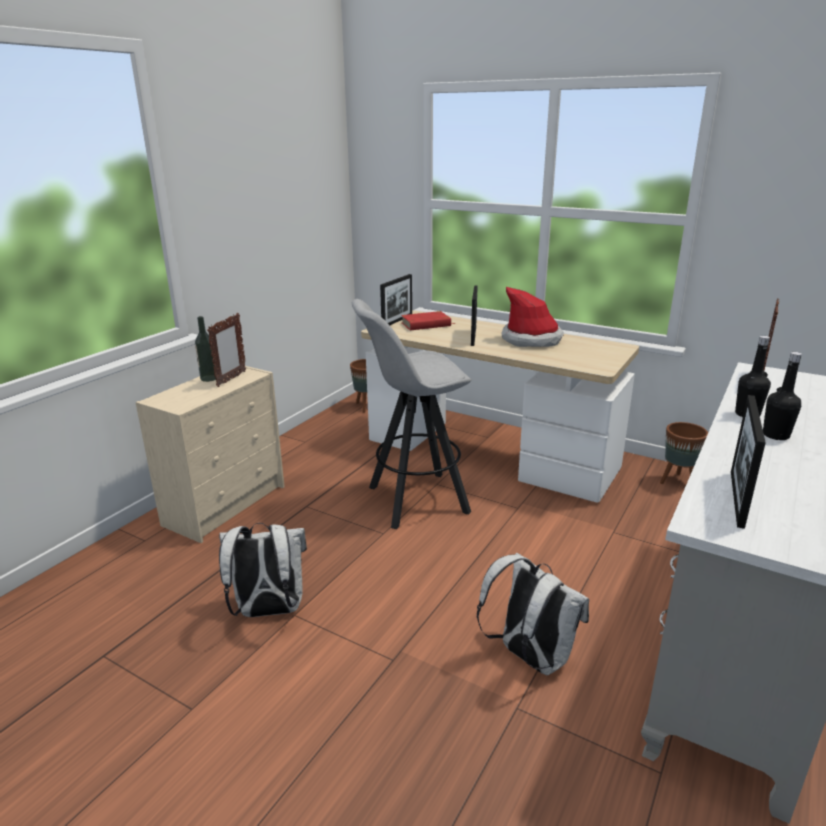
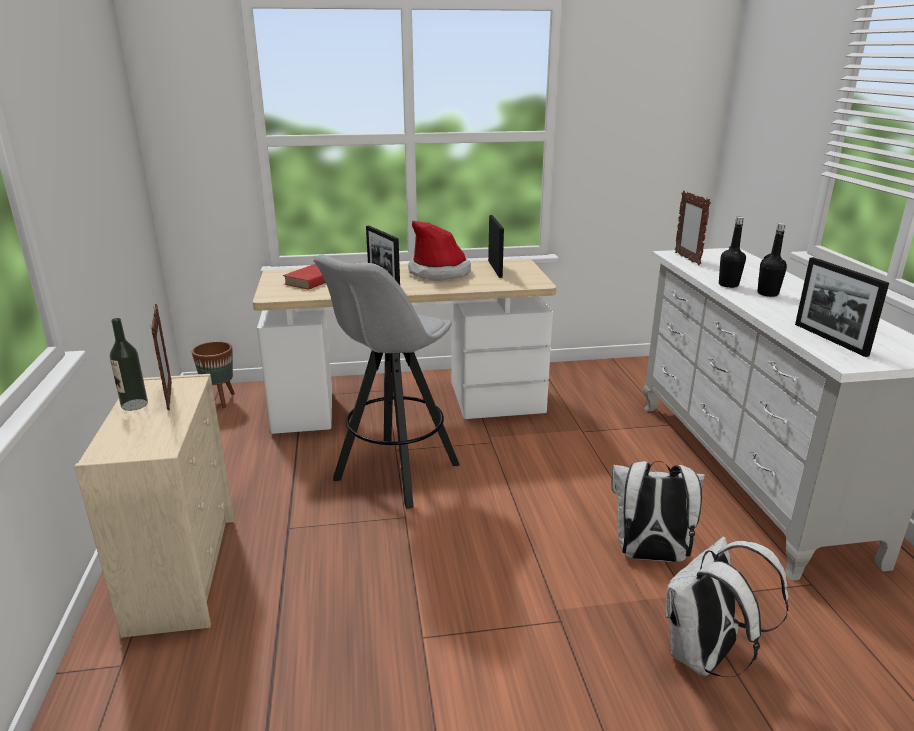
camera: 40 degrees left, 0 degrees up
(268, 611) = (391, 650): white backpack -> white backpack (705, 657)
(397, 321) = (275, 283): picture frame -> picture frame (495, 269)
(677, 482) = (576, 375): brown planter -> none

